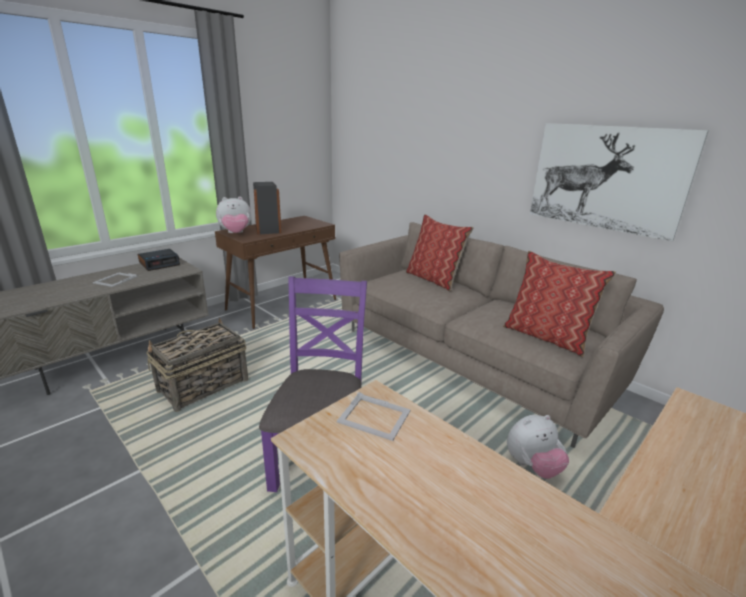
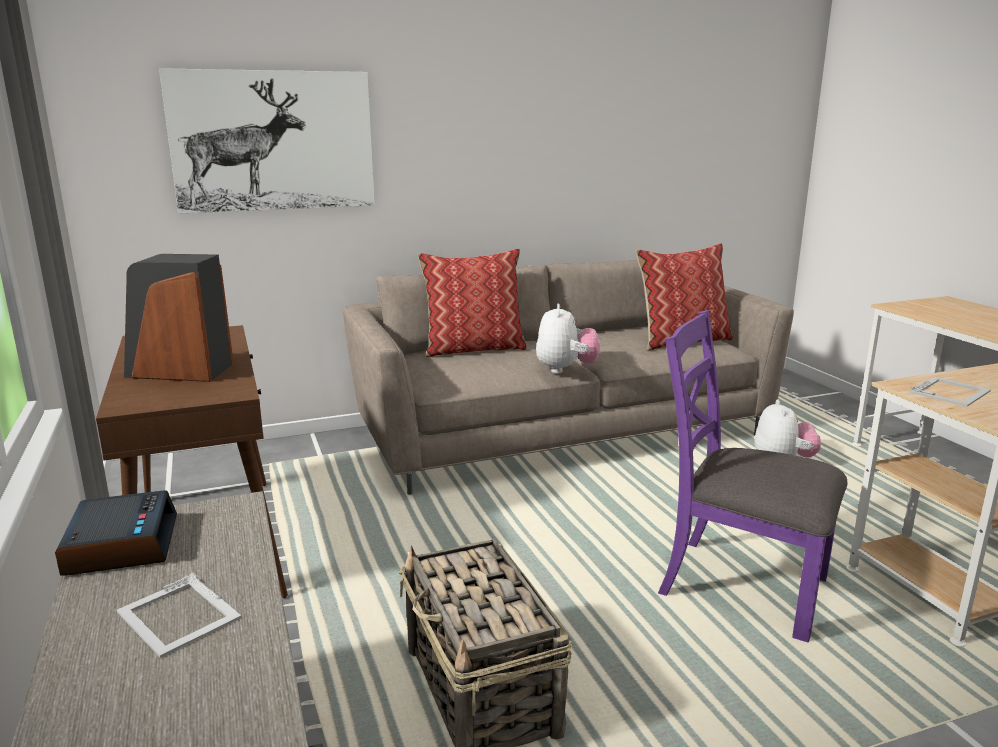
camera: 65 degrees left, 5 degrees down
(236, 233) = (164, 399): plush toy -> plush toy (566, 369)
(606, 178) = (620, 156): picture -> picture (273, 141)

